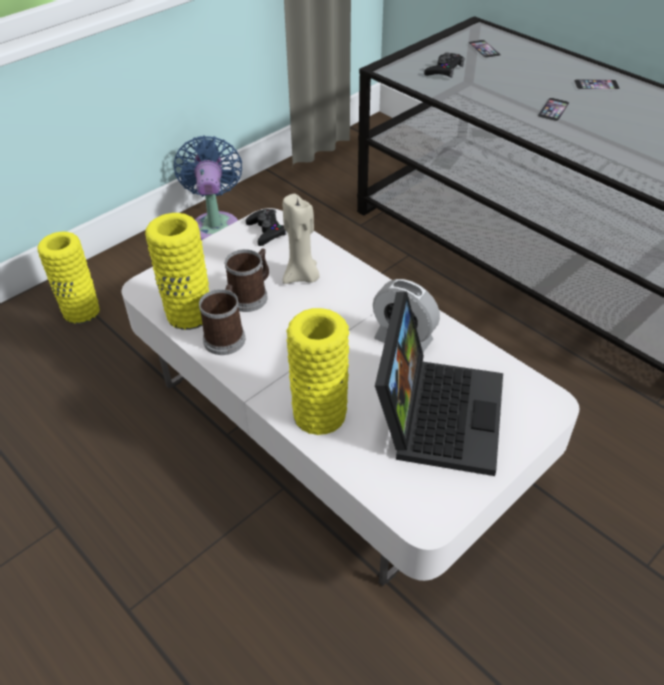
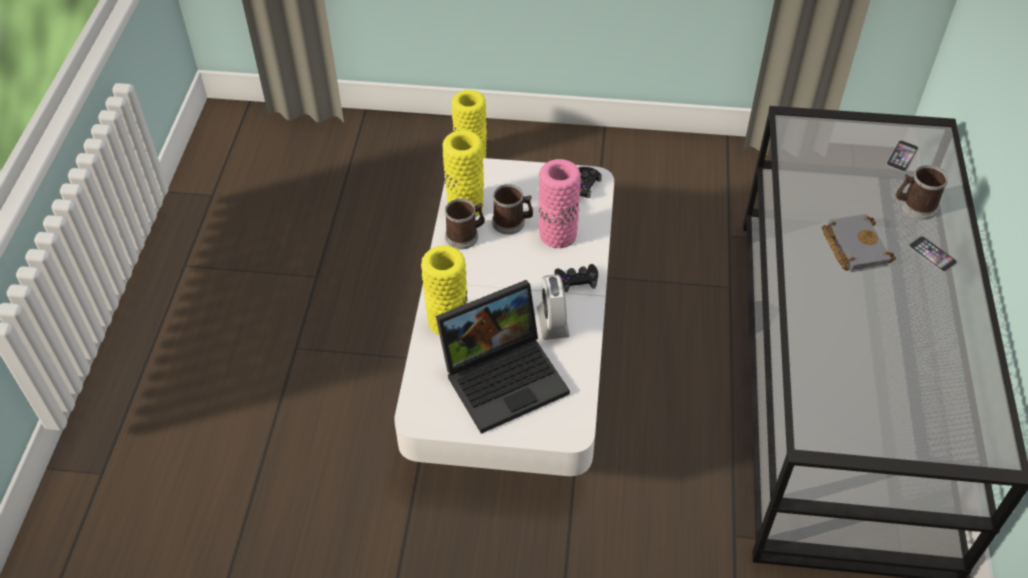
camera: 50 degrees right, 5 degrees up
(215, 224) = (629, 155): blue fan -> none
(302, 276) = (557, 234): beige candle -> pink vase
(444, 70) = (832, 152): black game controller -> black game controller (576, 280)
(540, 68) = (914, 206): none -> mug
(553, 109) = (853, 246): phone -> grey book

